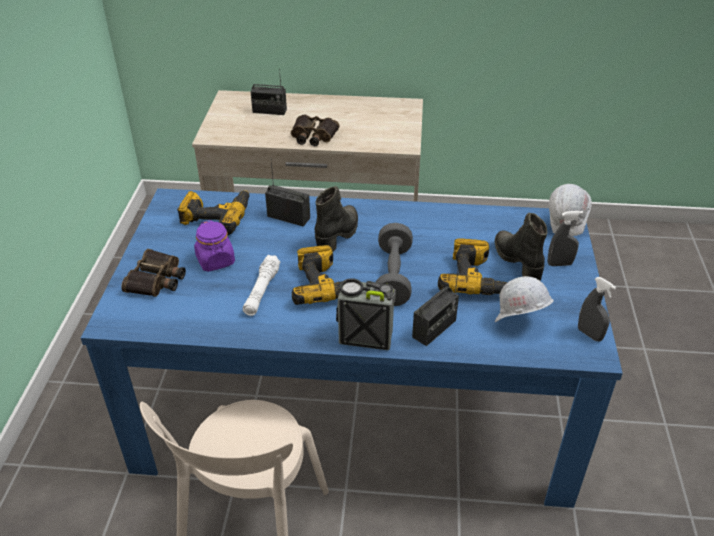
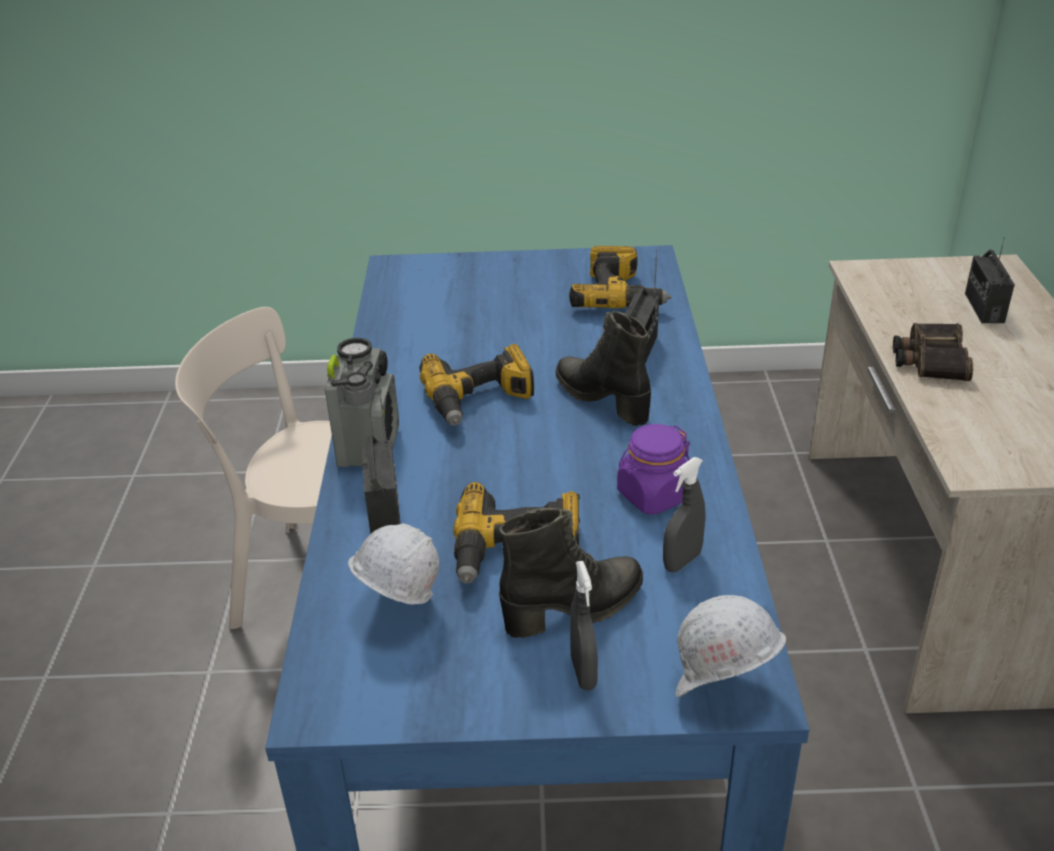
camera: 85 degrees right, 5 degrees down
(157, 280) = (473, 278): binoculars -> none
(216, 261) = (518, 310): purple jar -> purple jar (653, 495)
(262, 291) = (459, 351): white flashlight -> none
(338, 236) = (603, 399): black boot -> black boot turned 150 degrees counterclockwise
(393, 276) = (508, 461): grey dumbbell -> none
(434, 329) = (384, 509): radio -> radio turned 135 degrees counterclockwise
(589, 334) = (370, 705): grey spray bottle -> grey spray bottle (682, 561)

